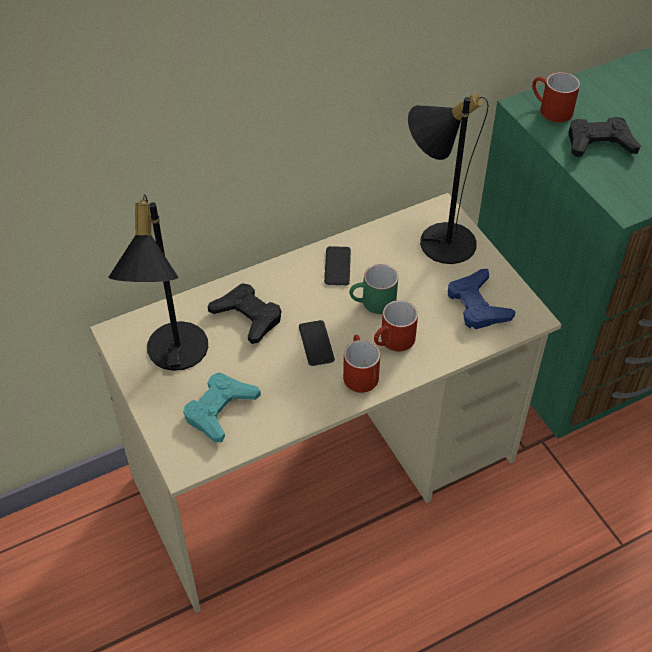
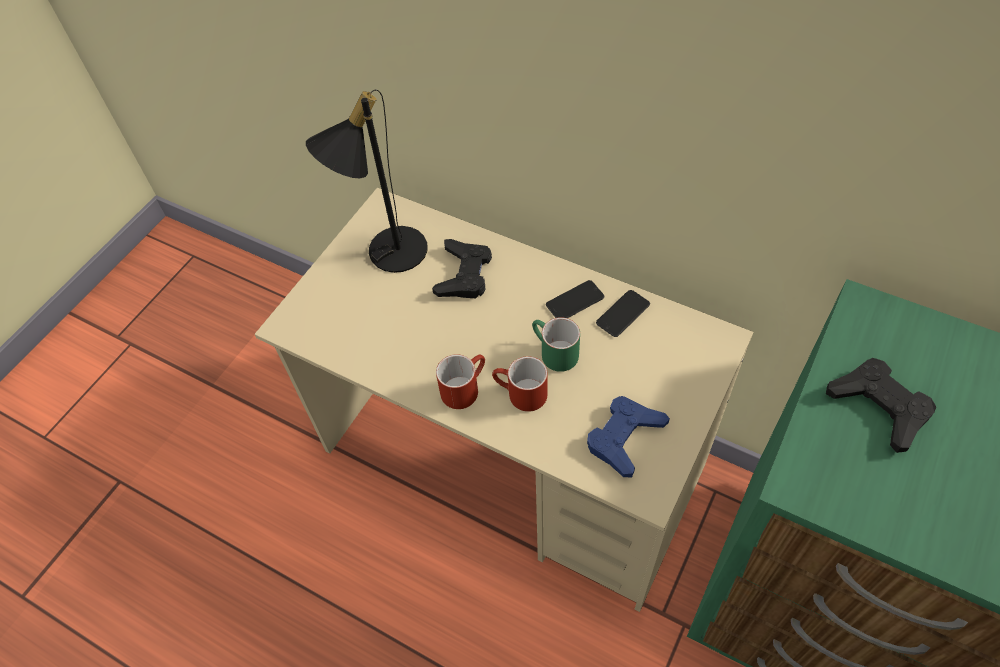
camera: 60 degrees right, 5 degrees up
(220, 410) = (354, 315): turquoise game controller -> none
(316, 343) = (473, 338): phone -> phone (623, 314)
(438, 238) = (682, 357): black table lamp -> none
(549, 110) = (883, 332): red mug -> none

